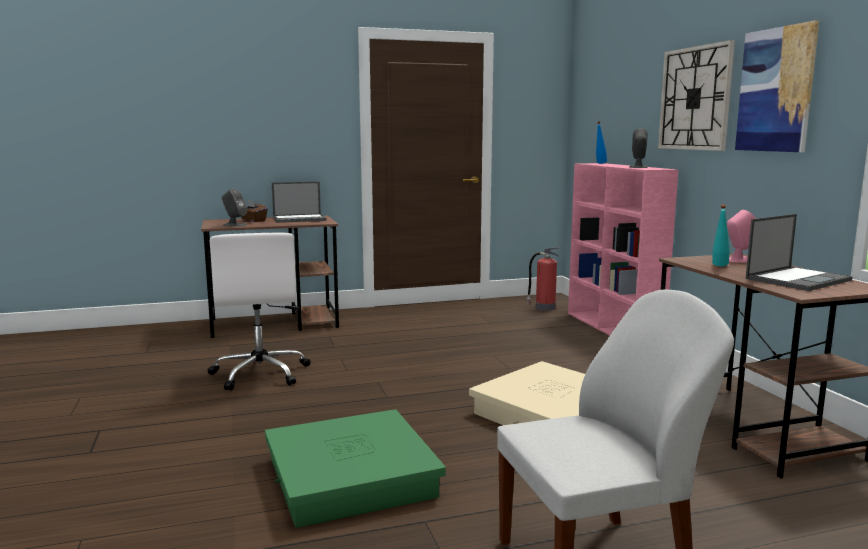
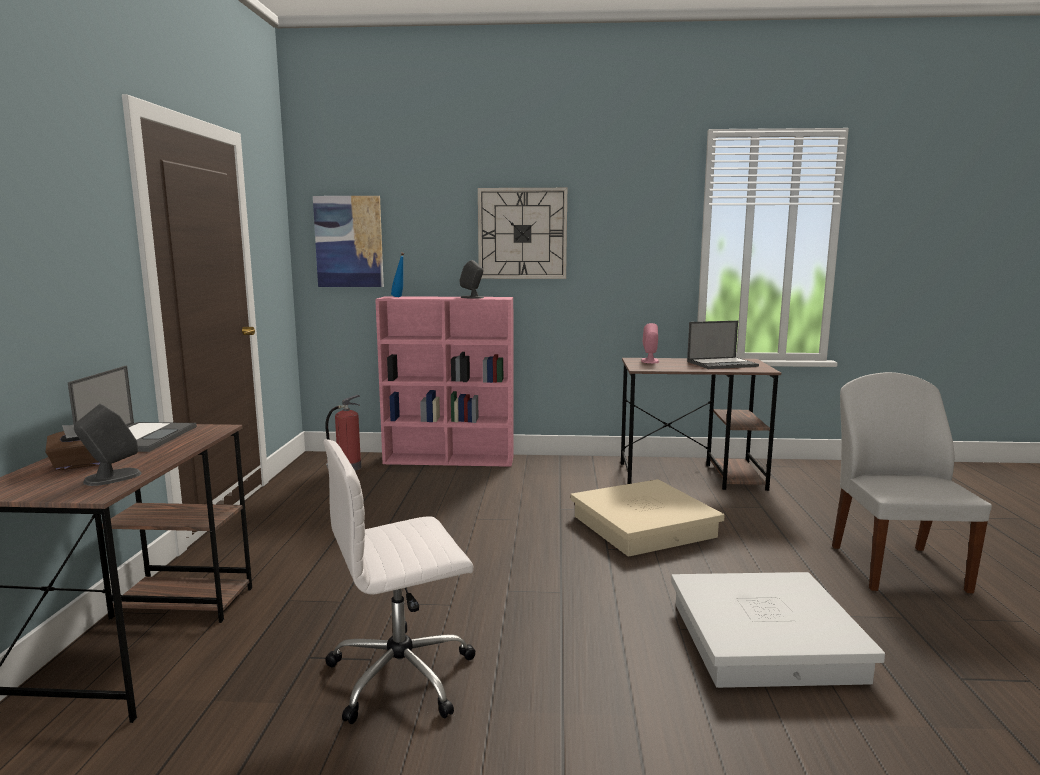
camera: 70 degrees left, 0 degrees up
(260, 373) = (403, 675): white office chair -> white office chair turned 150 degrees clockwise
(351, 478) = (765, 640): green storage box -> white storage box
(719, 266) = (672, 367): turquoise bottle -> none
(775, 90) = (616, 231): picture -> picture (349, 242)
(798, 279) = (722, 364): laptop -> laptop turned 90 degrees clockwise

